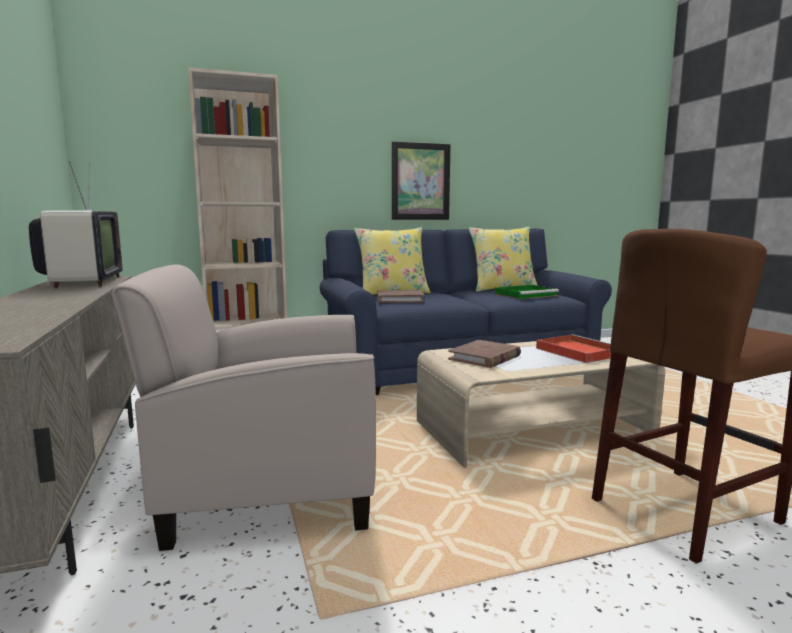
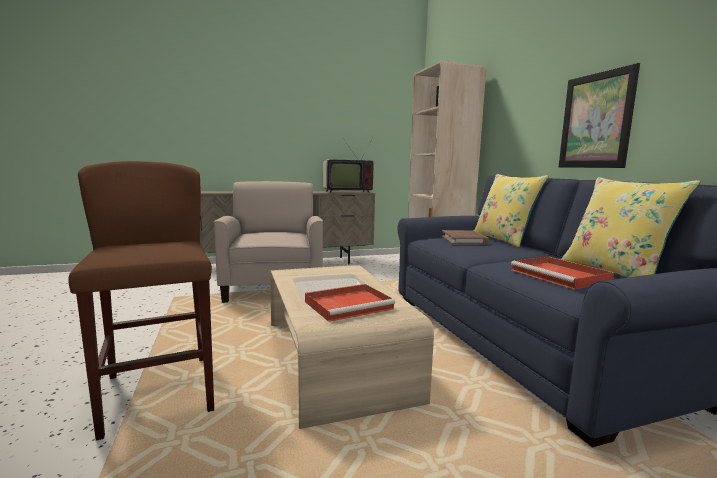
camera: 90 degrees right, 0 degrees up
(485, 357) = (332, 275): brown book -> none
(526, 294) = (561, 276): green tray -> red tray

